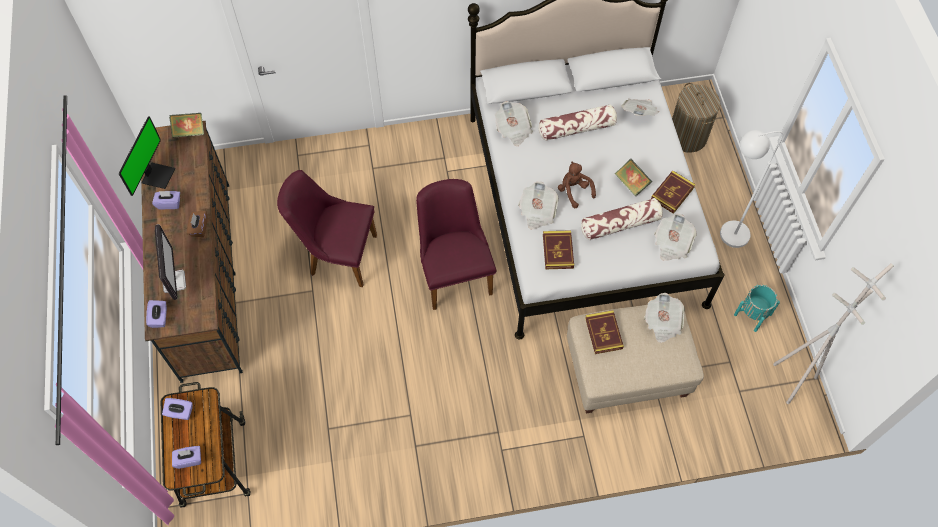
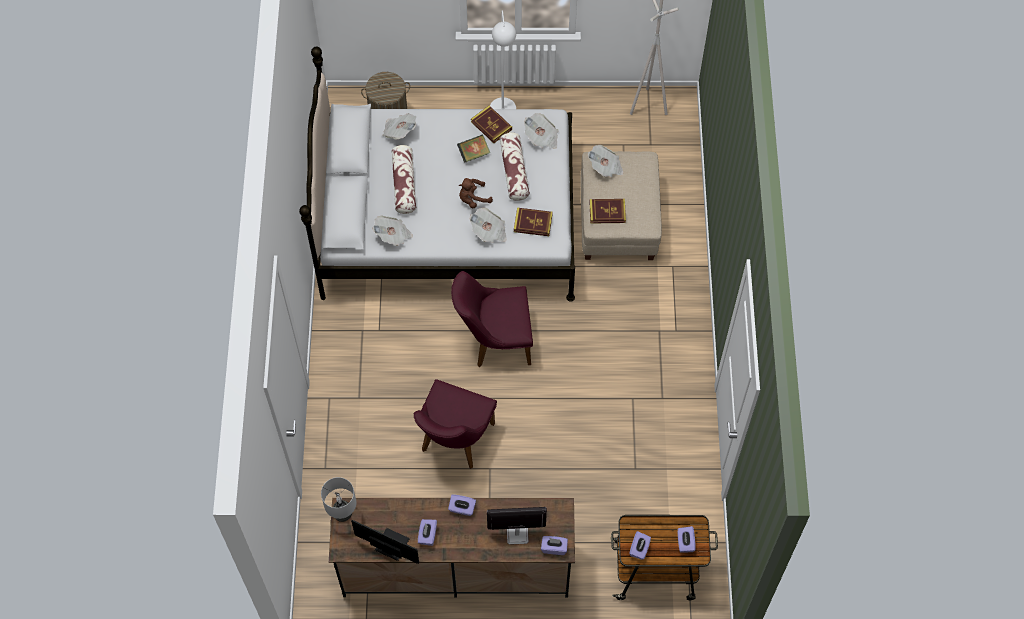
camera: 80 degrees left, 0 degrees up
(189, 131) = (343, 513): book -> grey table lamp
(199, 228) = (462, 508): brown tissue box -> purple tissue box
(753, 314) = (582, 117): turquoise planter -> none

